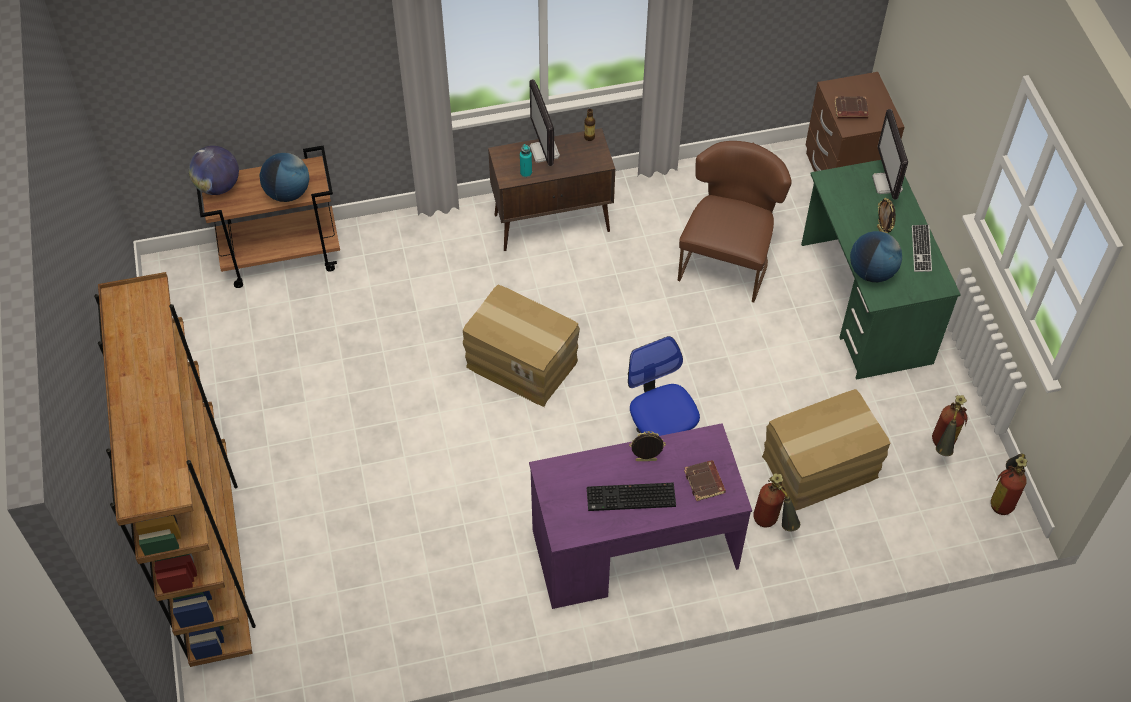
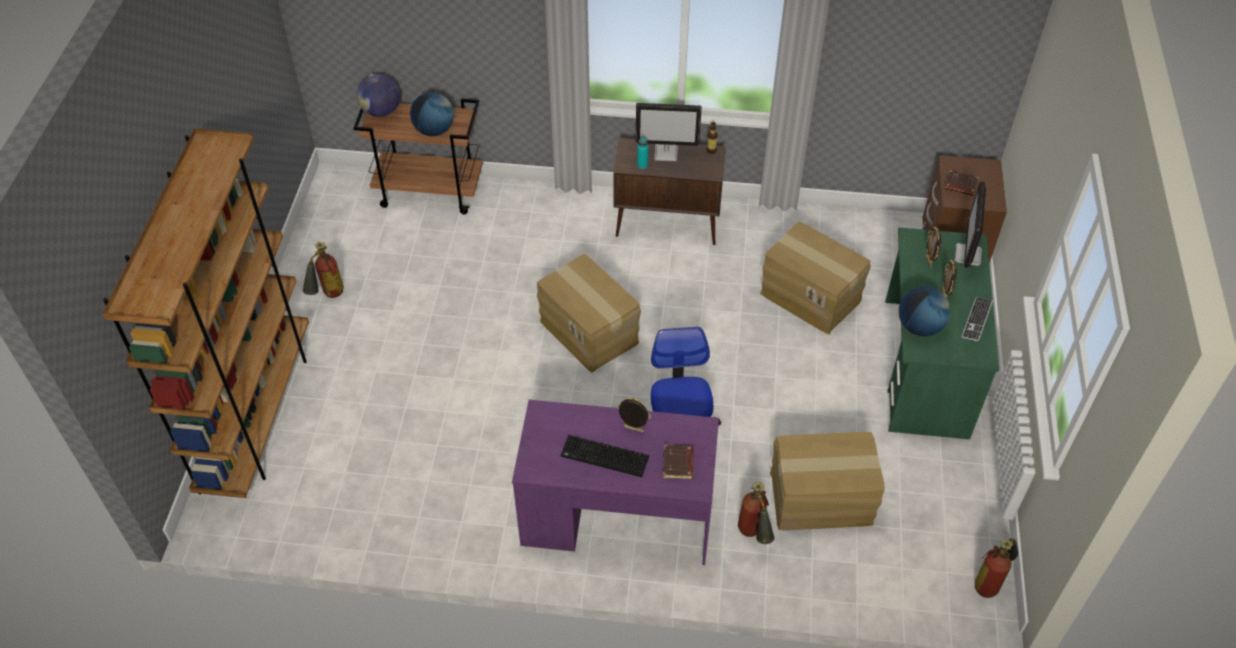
camera: 20 degrees right, 5 degrees down
(545, 152) = (666, 153): monitor -> monitor turned 90 degrees counterclockwise
(727, 259) = (811, 296): brown chair -> cardboard box
(854, 201) = (929, 262): none -> picture frame
(941, 449) = (946, 517): fire extinguisher -> fire extinguisher (327, 296)

